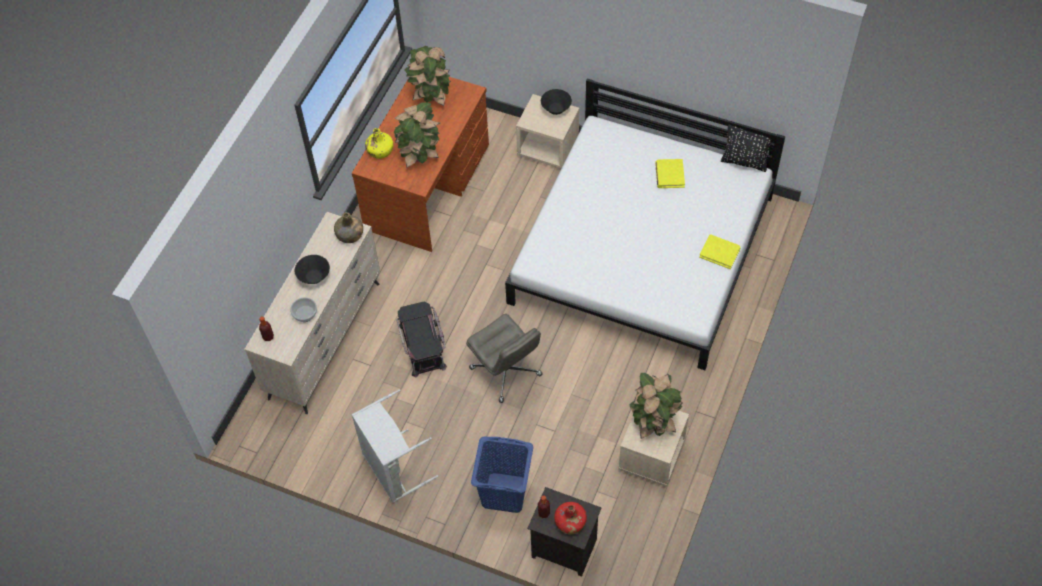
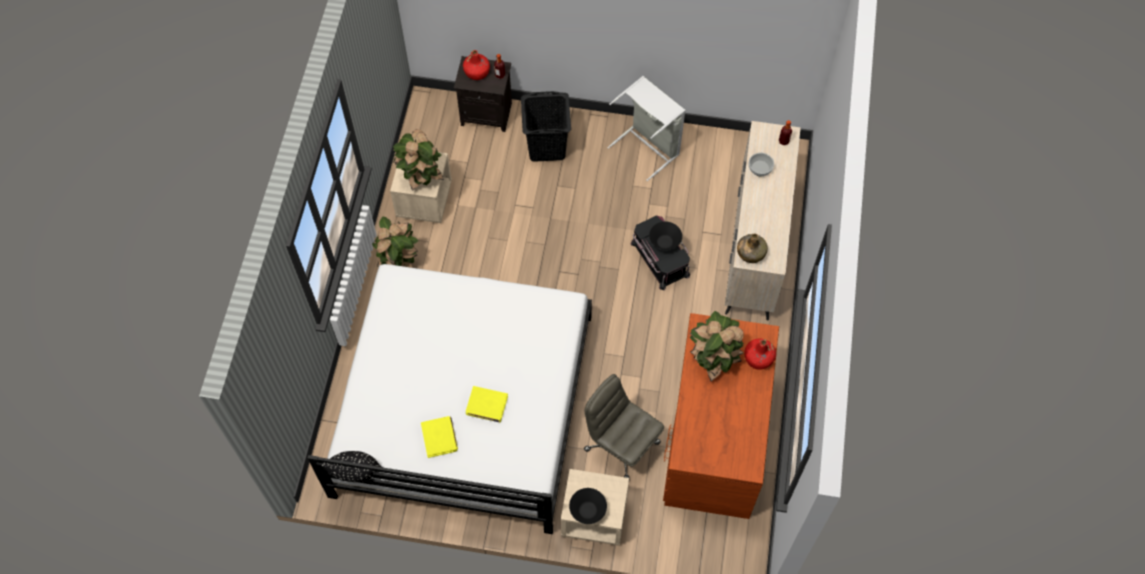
camera: 165 degrees right, 5 degrees up
(314, 277) = (767, 204): black bowl -> black bowl (664, 242)
(380, 151) = (758, 358): yellow bottle -> red bottle
(431, 96) = (728, 442): potted plant -> potted plant (399, 264)
(504, 493) = (547, 146): blue laundry basket -> black laundry basket
(506, 372) = (572, 249): grey office chair -> grey office chair (621, 445)
(719, 252) = (375, 353): yellow book -> yellow book (486, 405)

